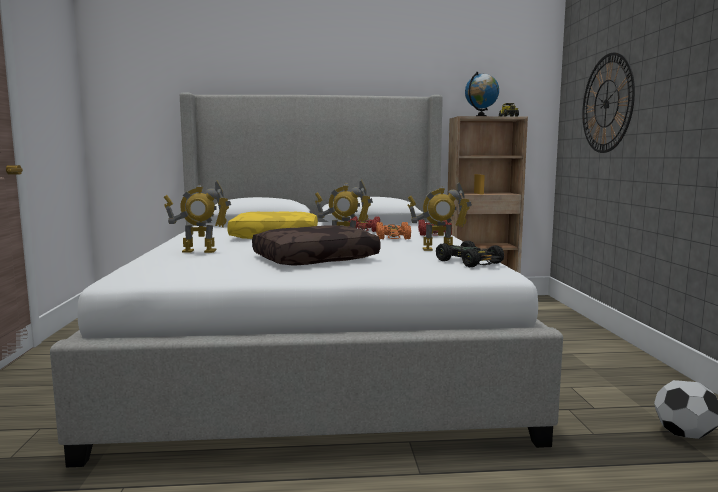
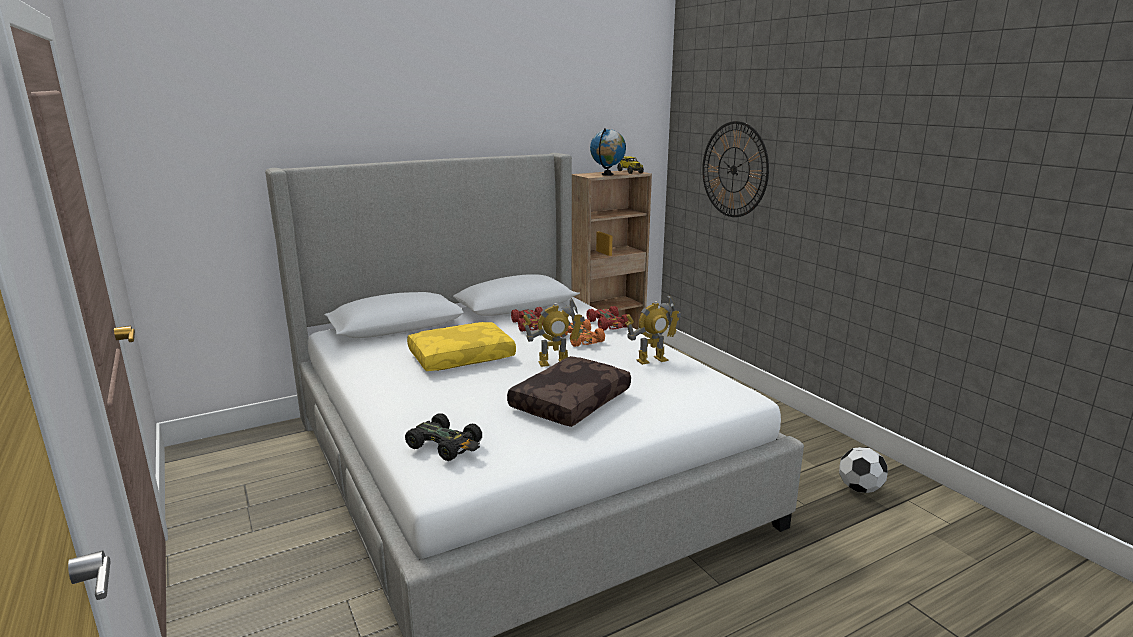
camera: 25 degrees left, 10 degrees up
(199, 251) = (437, 410): toy robot -> none
(470, 262) = (705, 382): black toy car -> black toy car (446, 445)

